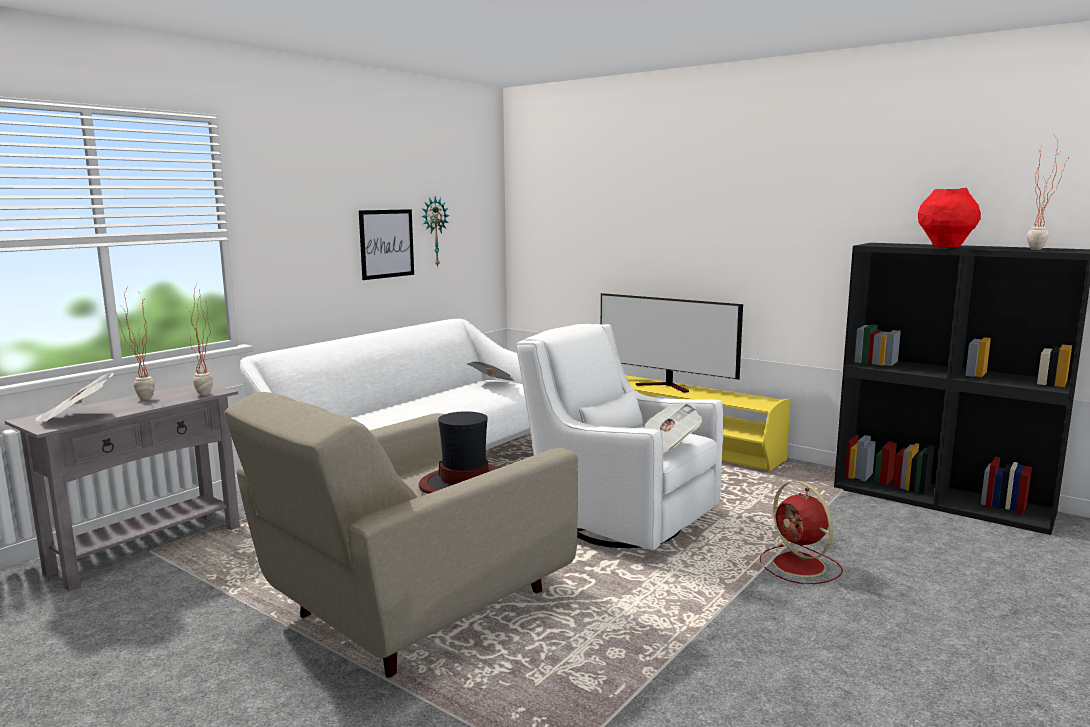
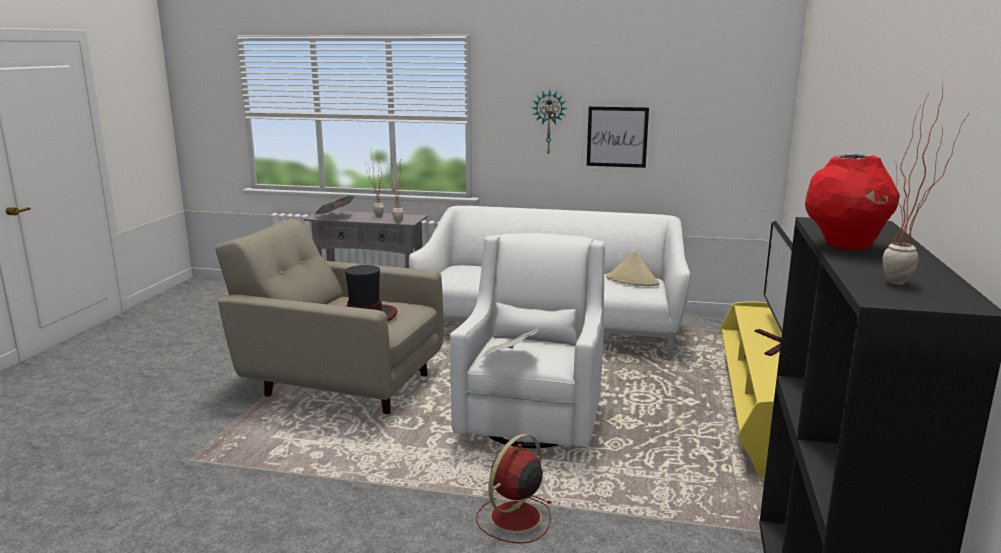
camera: 65 degrees right, 5 degrees up
(434, 231) = (678, 130): wall clock -> wall clock (549, 122)
(493, 384) = (632, 281): newspaper -> beige hat

